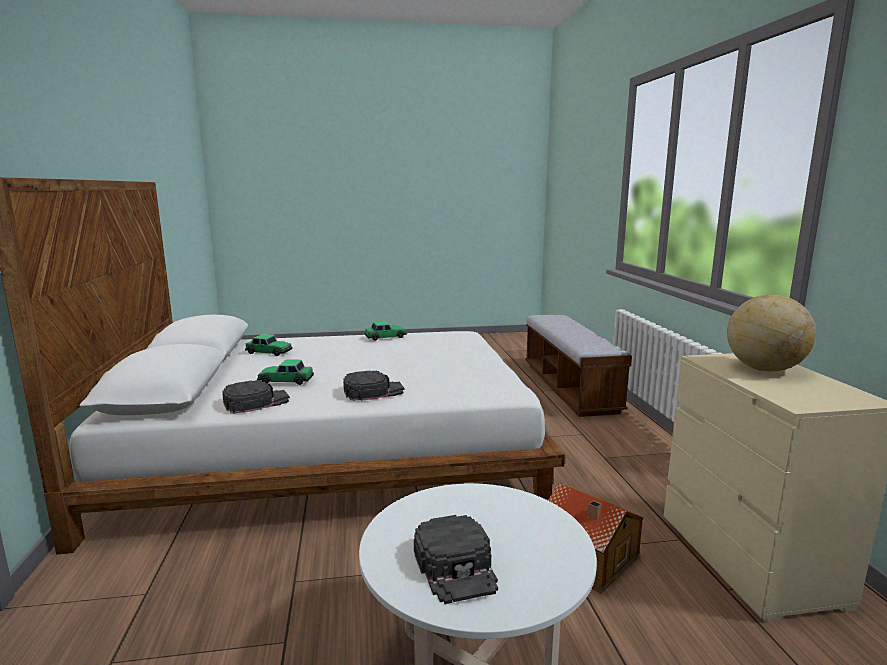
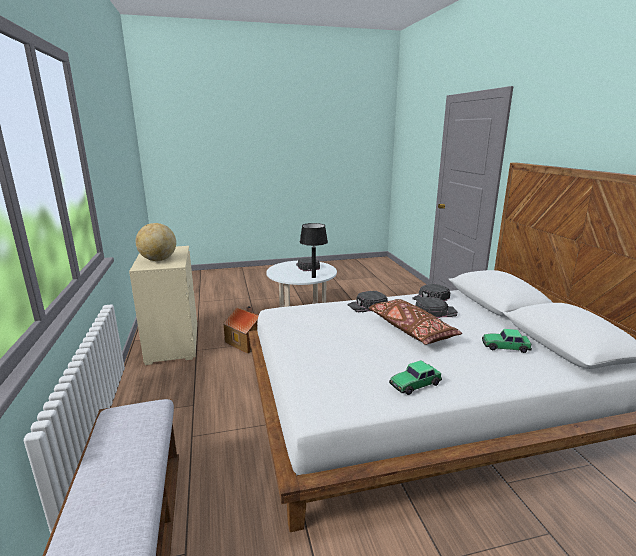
camera: 175 degrees right, 5 degrees up
(285, 380) = (435, 312): toy car -> black cap
(346, 365) = (410, 330): none -> brown pillow
(442, 502) = (313, 277): none -> black table lamp

